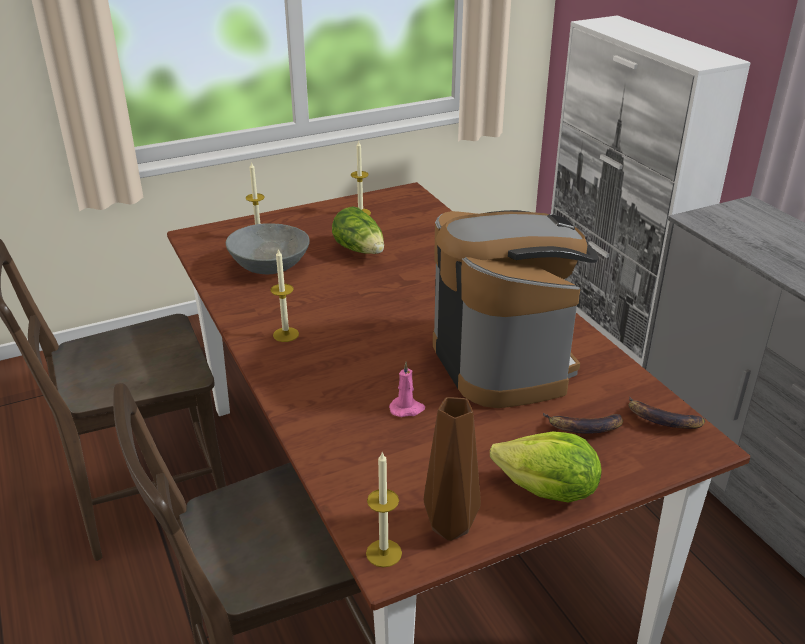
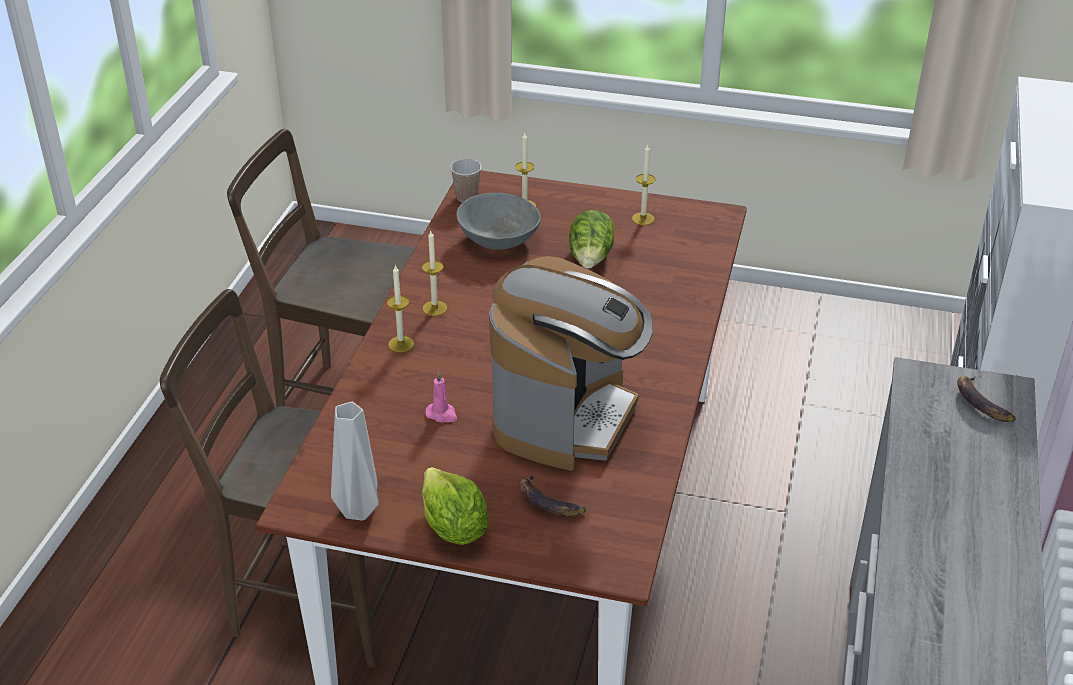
camera: 40 degrees right, 5 degrees up
(201, 249) = (466, 197): none -> cup
(384, 553) = (298, 500): candle -> candle (401, 344)
(448, 528) = (356, 510): brown vase -> grey vase
(662, 420) = (618, 533): banana -> banana (980, 403)

